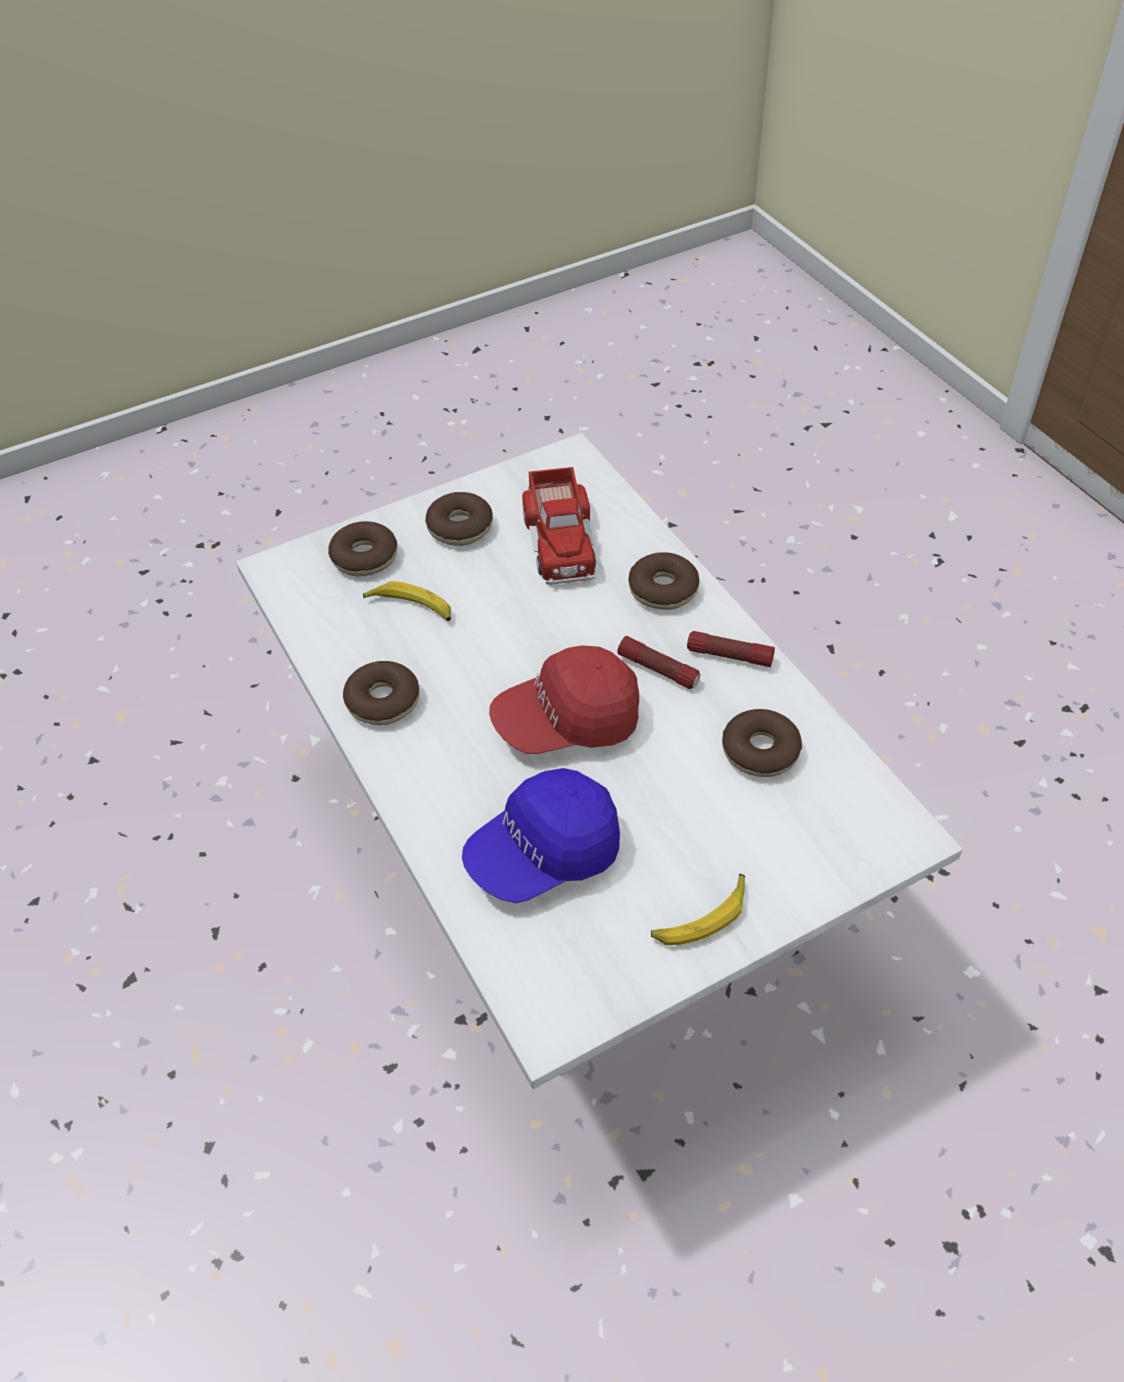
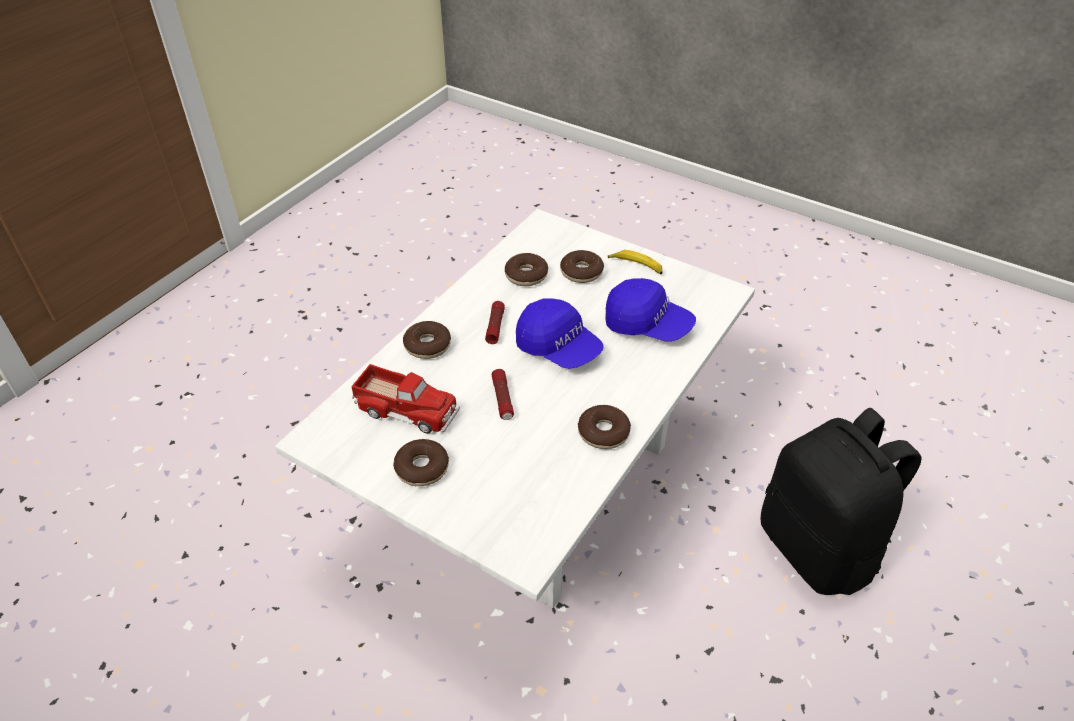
camera: 120 degrees left, 5 degrees down
(227, 1171) = (819, 548): none -> black backpack
(364, 557) = (485, 509): donut -> donut (581, 272)
(411, 608) = (517, 457): banana -> none
(561, 540) = (407, 408): toy truck -> toy truck turned 60 degrees clockwise
(567, 721) = (558, 348): red cap -> blue cap
(729, 656) = (466, 304): flashlight -> flashlight (503, 399)

